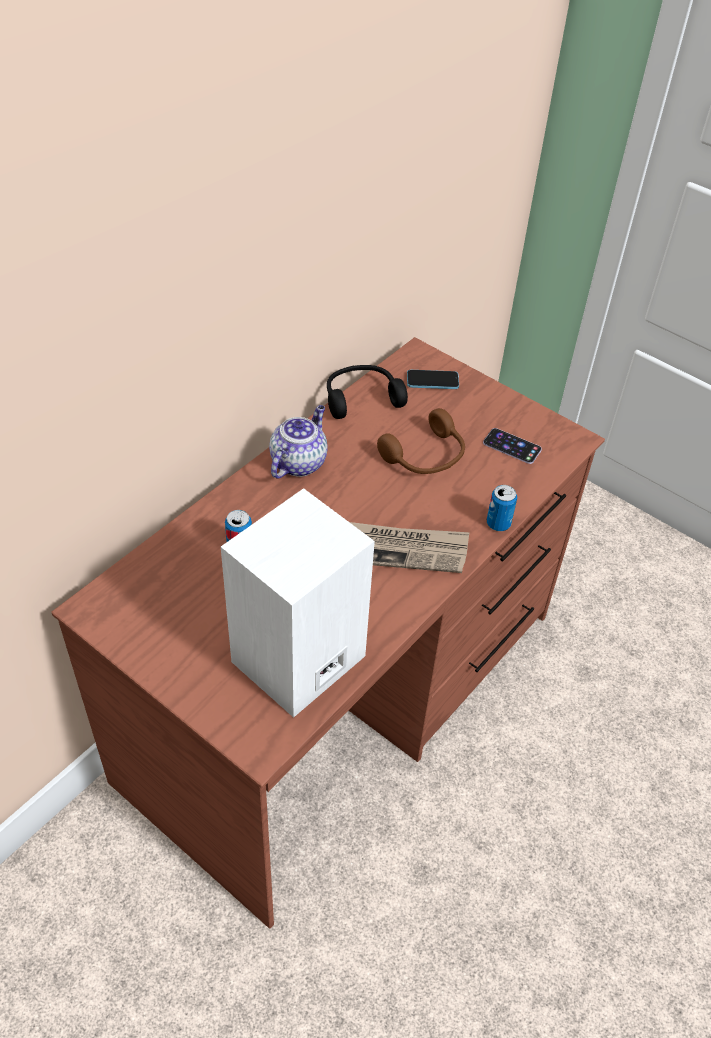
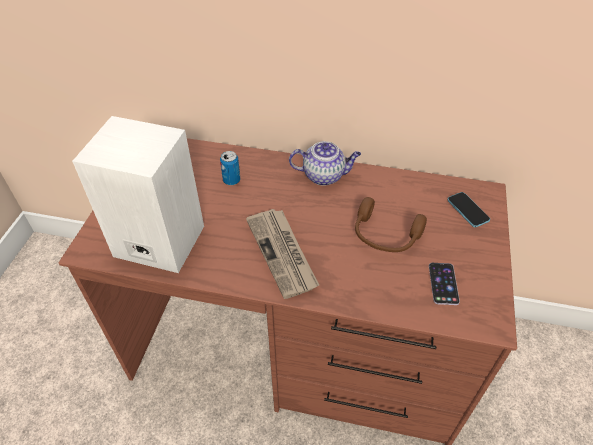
camera: 65 degrees right, 0 degrees up
(361, 398) = (411, 181): black headphones -> none
(498, 524) = (351, 304): can -> none

